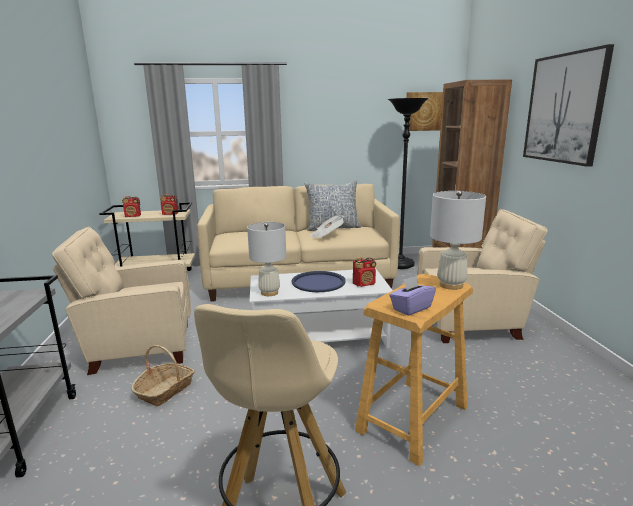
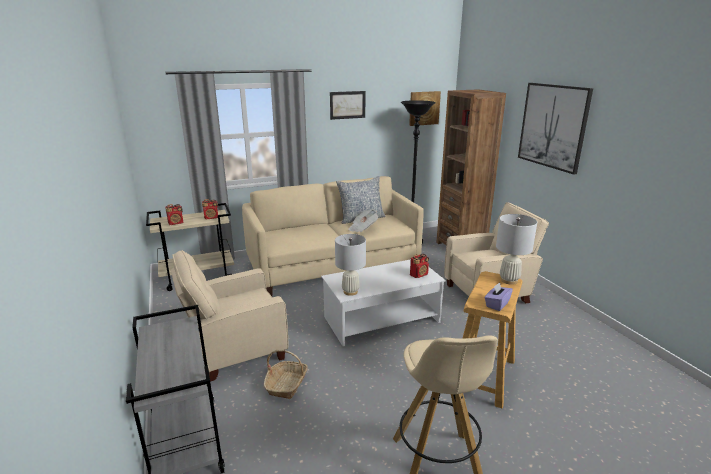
camera: 15 degrees left, 5 degrees up
(318, 282) = (382, 277): blue tray -> none
(330, 104) = (347, 105): none -> picture

